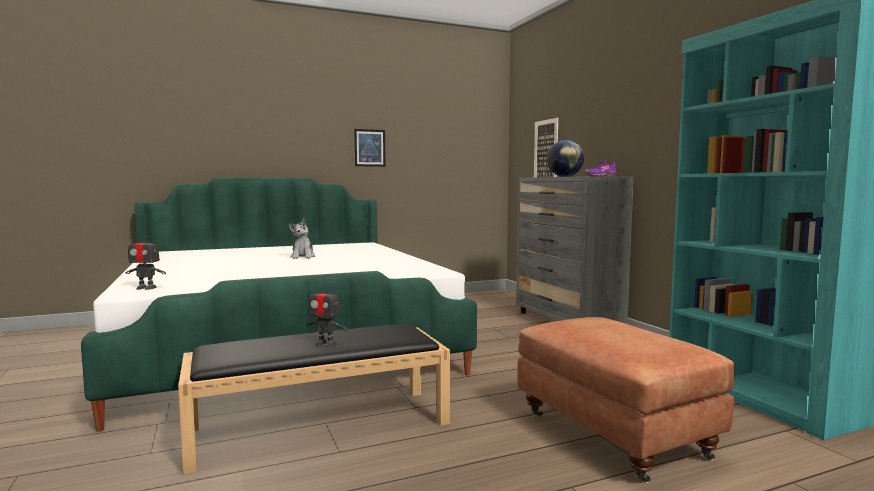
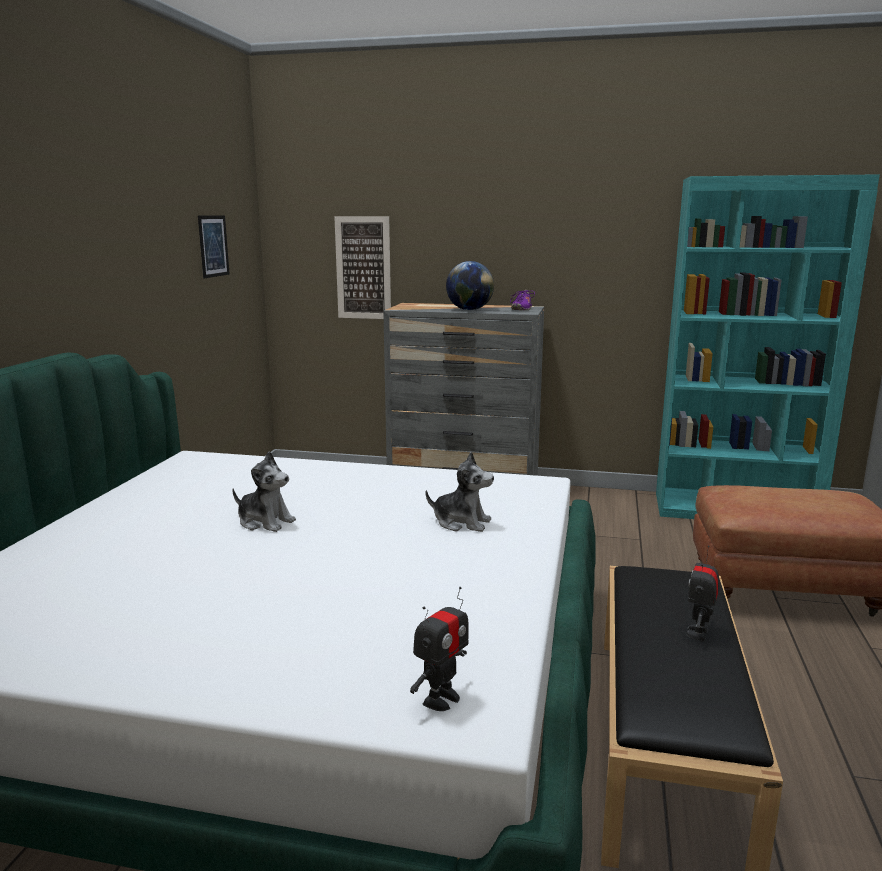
camera: 55 degrees left, 10 degrees up
(325, 344) = (698, 633): toy robot -> toy robot turned 150 degrees clockwise
(347, 270) = (461, 522): none -> plush toy
(369, 148) = (127, 271): picture -> picture (213, 246)

